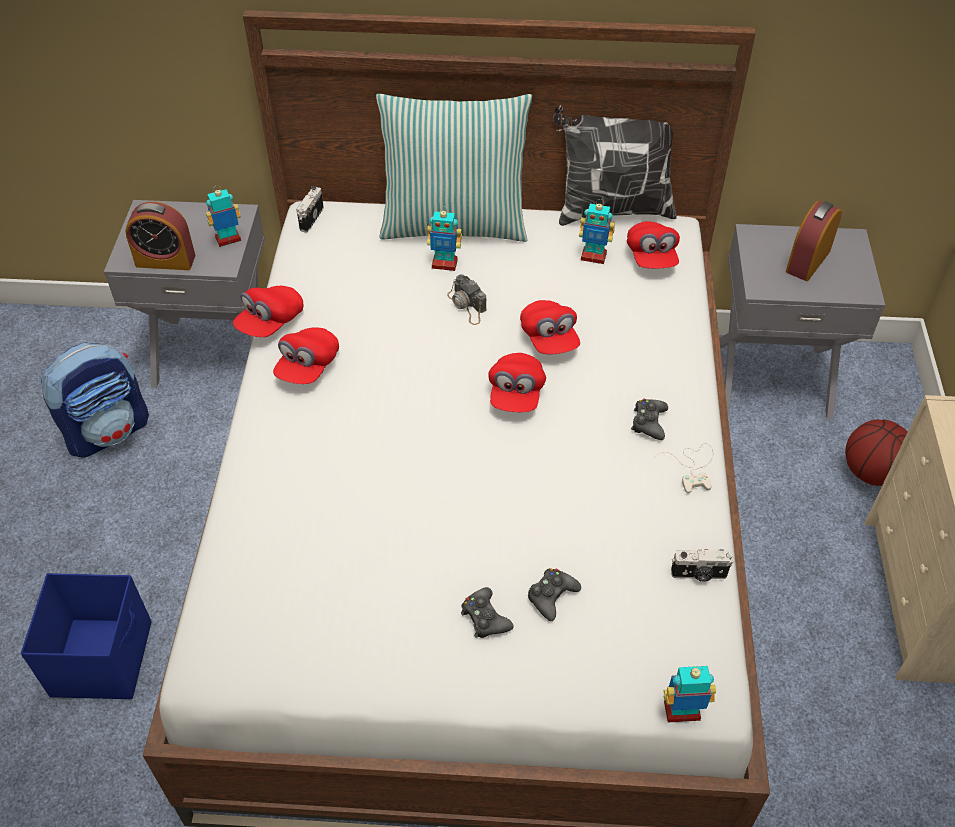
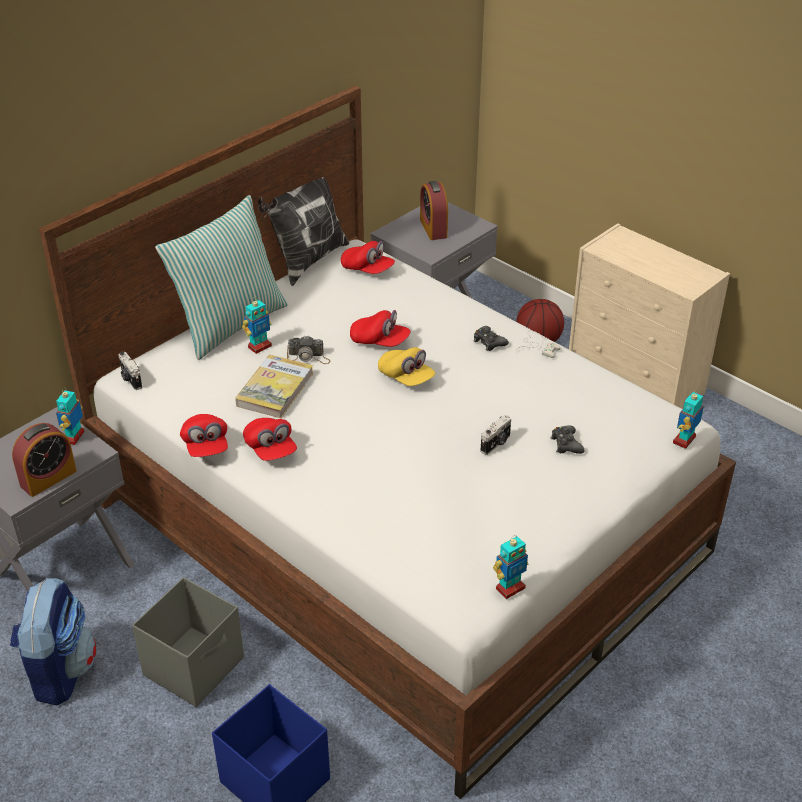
camera: 50 degrees left, 10 degrees down
(182, 512) = (195, 666): none -> grey storage box
(395, 314) = (275, 389): none -> book
(485, 618) = (554, 477): black game controller -> none
(516, 394) = (406, 377): red cap -> yellow cap
(593, 256) = (336, 289): toy robot -> toy robot (510, 588)
(699, 575) = (609, 385): camera -> camera (496, 444)

